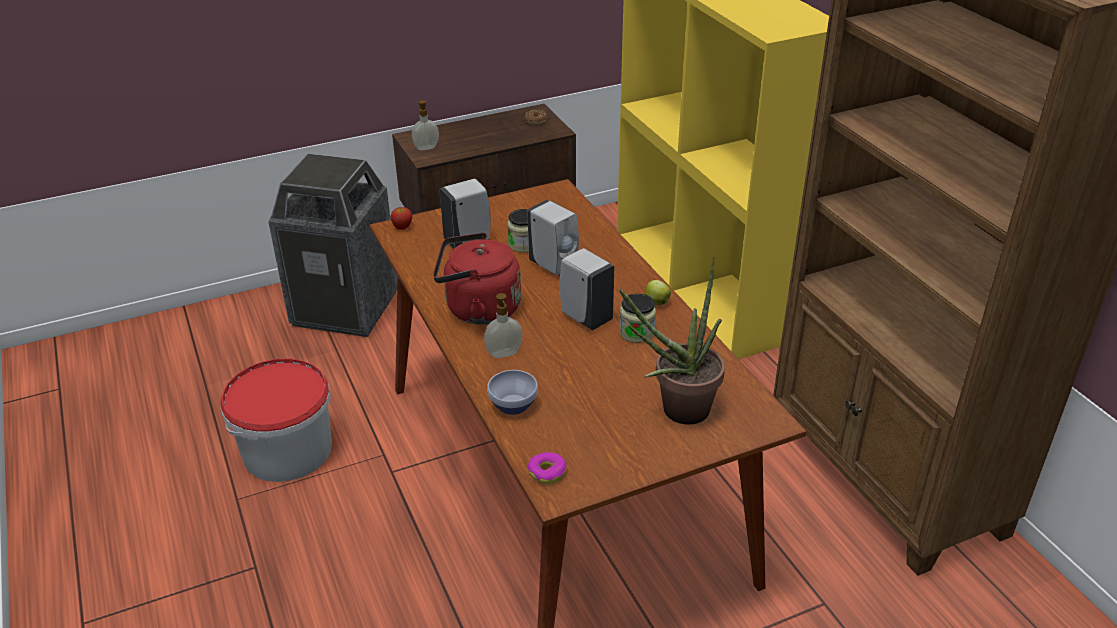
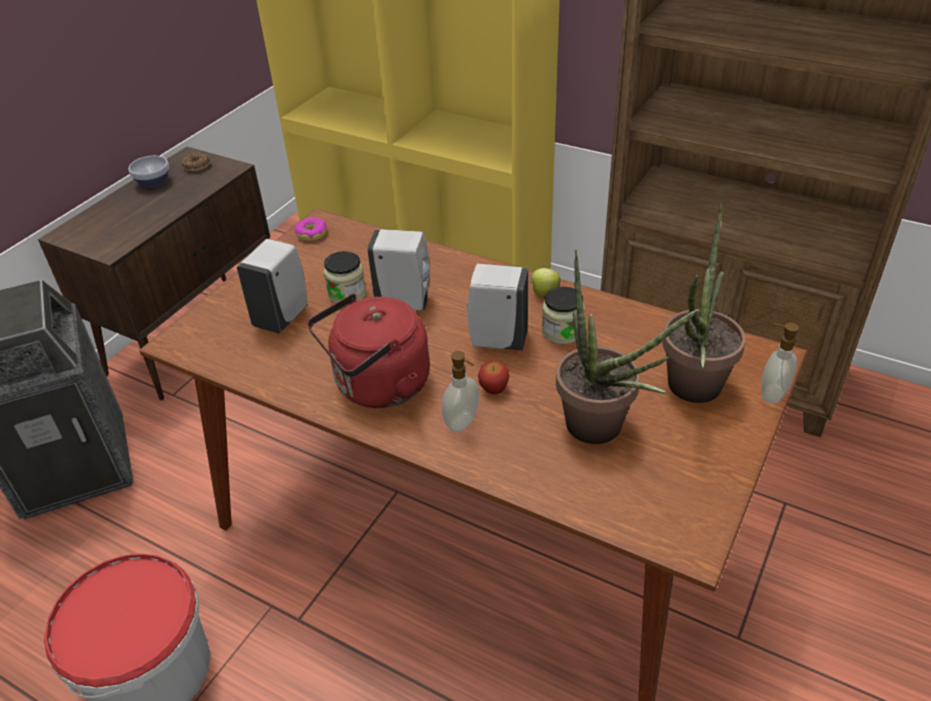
camera: 35 degrees left, 5 degrees up
(402, 227) = (185, 335): apple -> apple (493, 388)
(426, 147) = (98, 238): soap dispenser -> soap dispenser (771, 394)
(514, 404) = (536, 472): bowl -> bowl (153, 182)
(547, 472) = (656, 529): donut -> donut (312, 233)
(584, 404) = (602, 432): none -> potted plant

